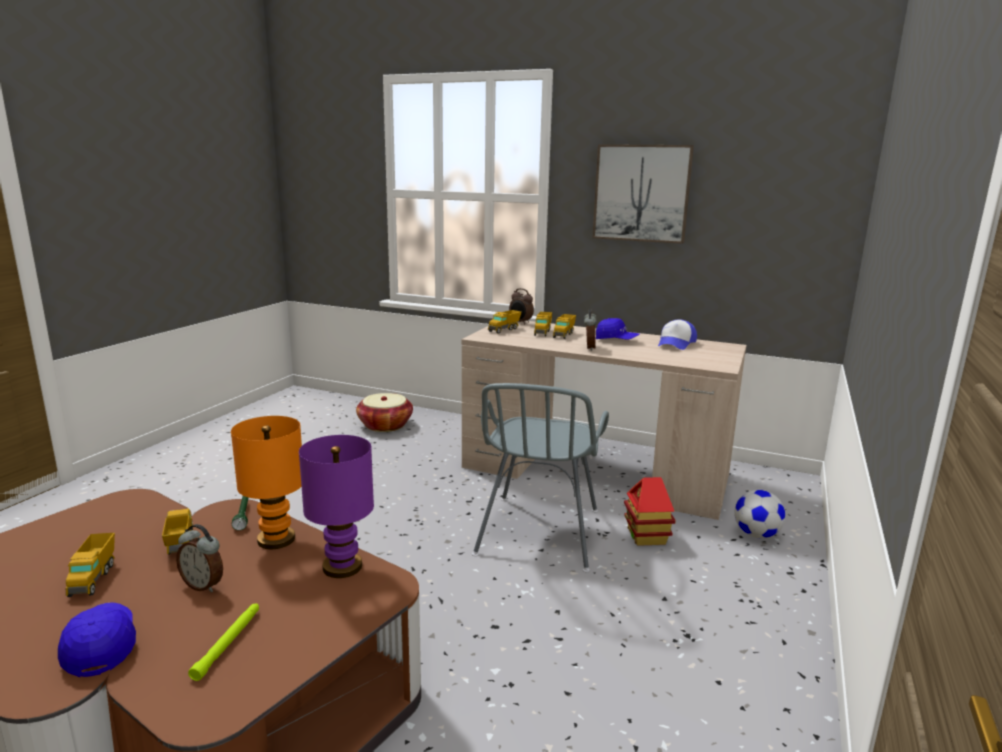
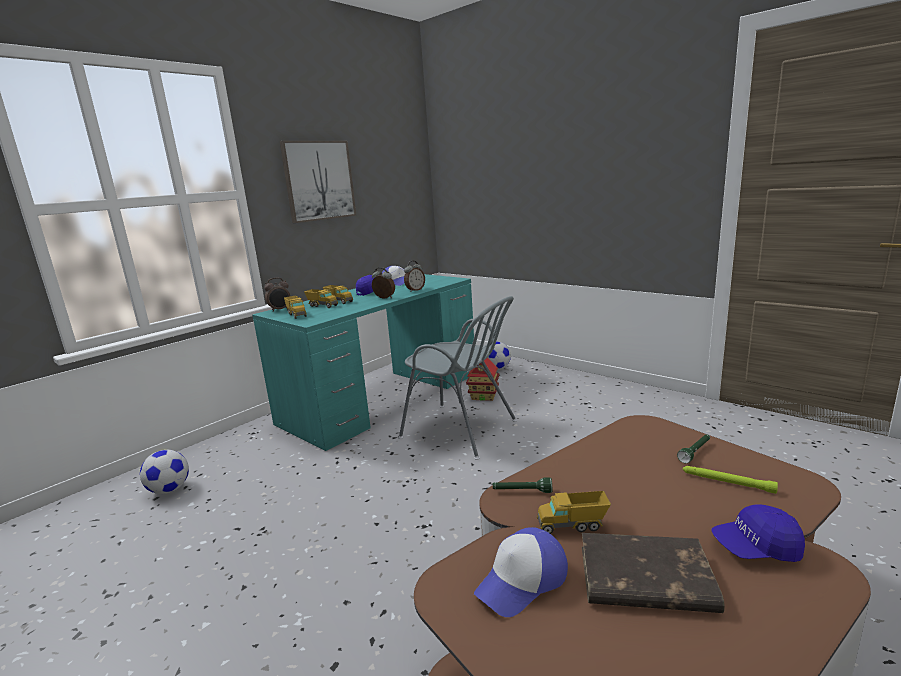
camera: 70 degrees left, 0 degrees up
(93, 578) = (644, 578): toy truck -> brown book
(120, 525) = (522, 581): none -> cap
(204, 585) = (650, 502): alarm clock -> alarm clock (415, 290)
(277, 539) = (571, 470): orange table lamp -> none
(307, 624) = (695, 452): none -> green flashlight
(343, 566) = (617, 440): purple table lamp -> none
(385, 425) = (169, 490): basket -> football
(595, 470) = (384, 397): beige desk -> turquoise desk

